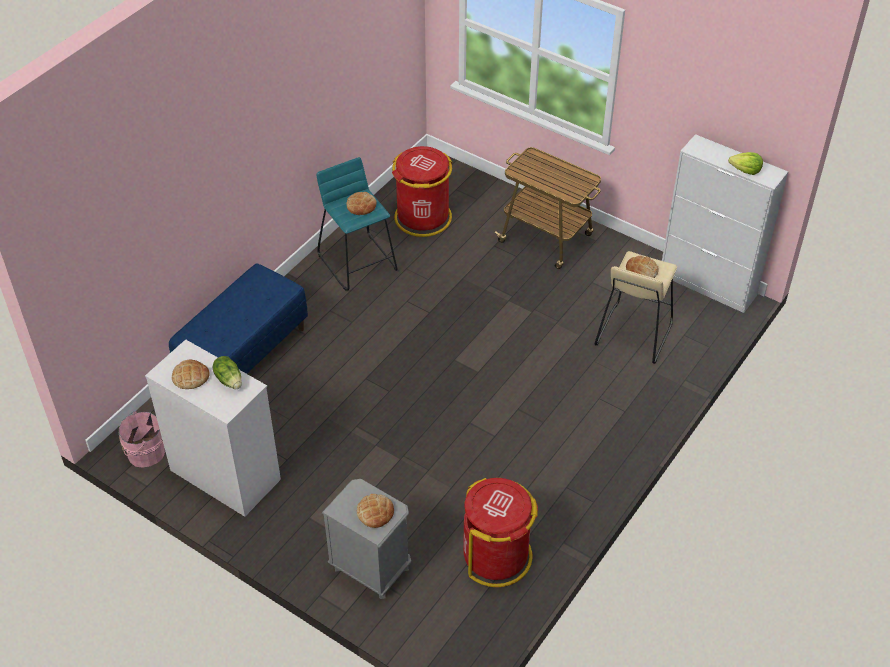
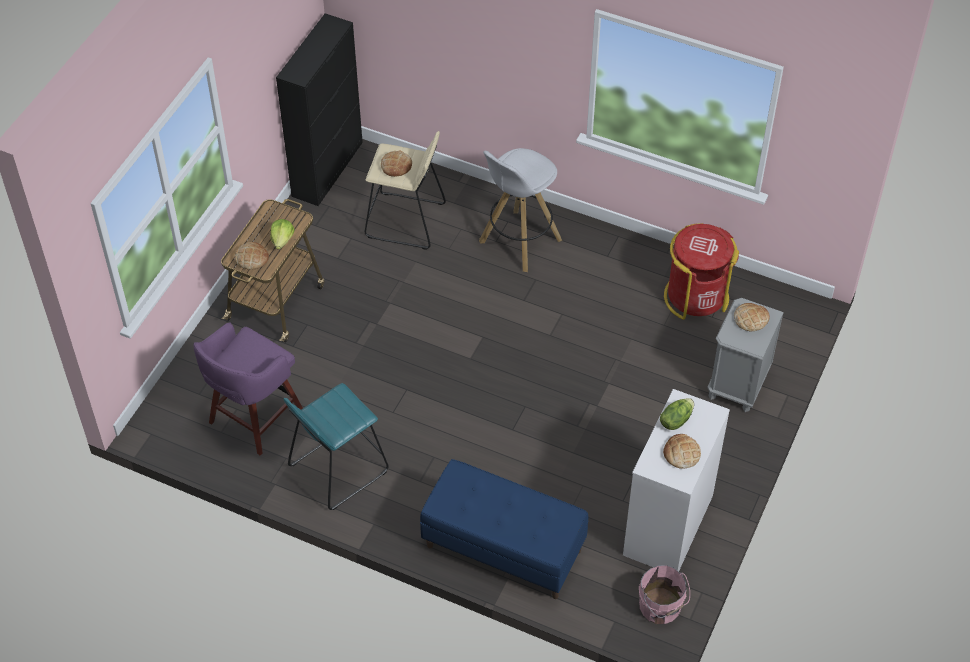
camera: 100 degrees left, 5 degrees up
(361, 206) = (334, 409): bread -> bread (251, 258)
(423, 218) = (254, 418): red trash can -> purple stool
(595, 416) = (519, 242): none -> white stool
(708, 285) = (328, 169): white cabinet -> black cabinet
(745, 170) = (328, 41): lettuce -> lettuce (282, 240)

